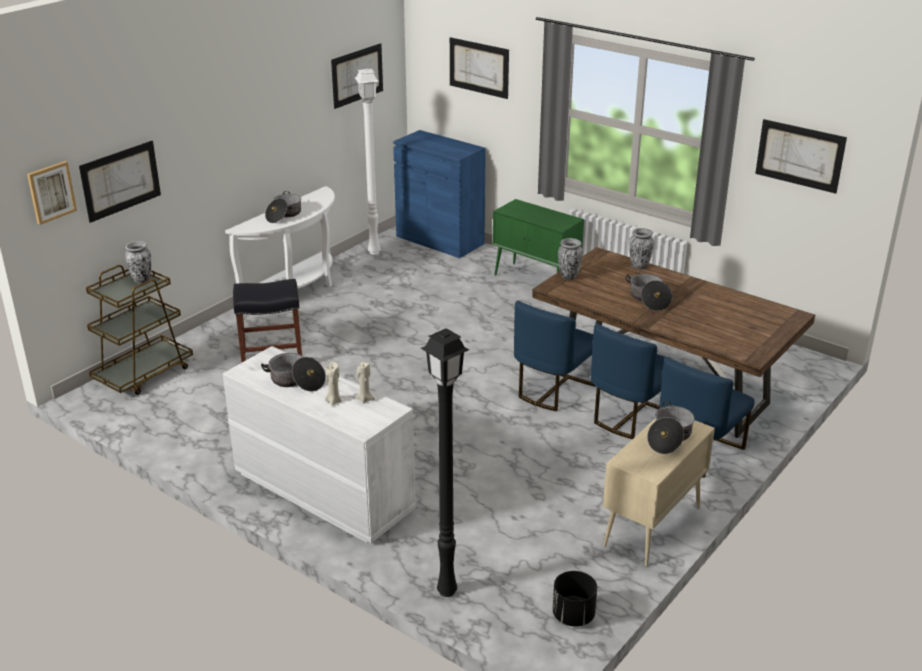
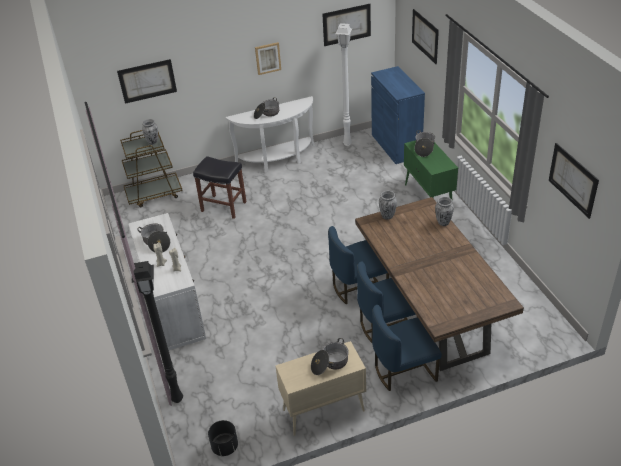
camera: 35 degrees right, 10 degrees up
(51, 192) = (98, 84): picture -> picture (267, 58)
(648, 299) = (419, 253): cooking pot -> cooking pot (424, 148)

